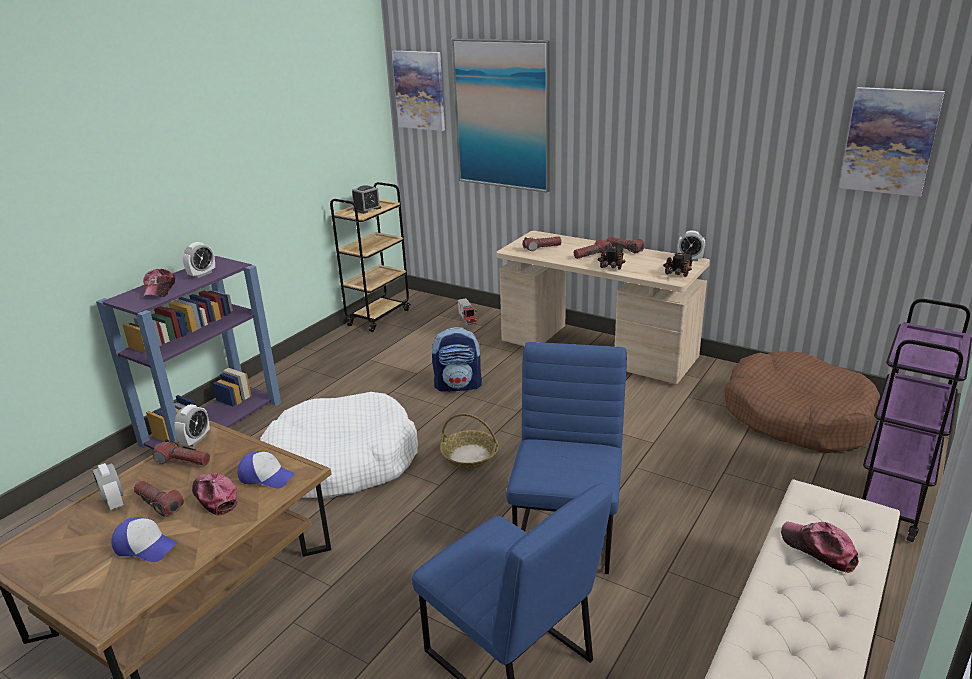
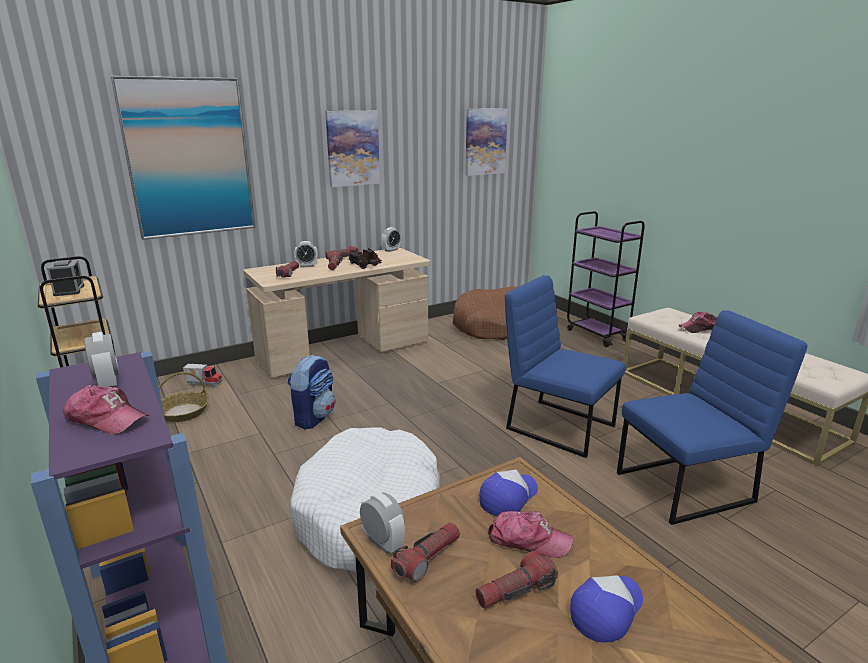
camera: 65 degrees left, 5 degrees down
(114, 502) = (486, 639): alarm clock -> alarm clock (307, 266)
(215, 497) = (528, 540): cap -> cap turned 150 degrees counterclockwise
(419, 90) = (61, 141): picture -> picture (352, 148)
(469, 456) = (432, 441): basket -> basket (183, 412)
(679, 272) = (407, 256): toy truck -> none

